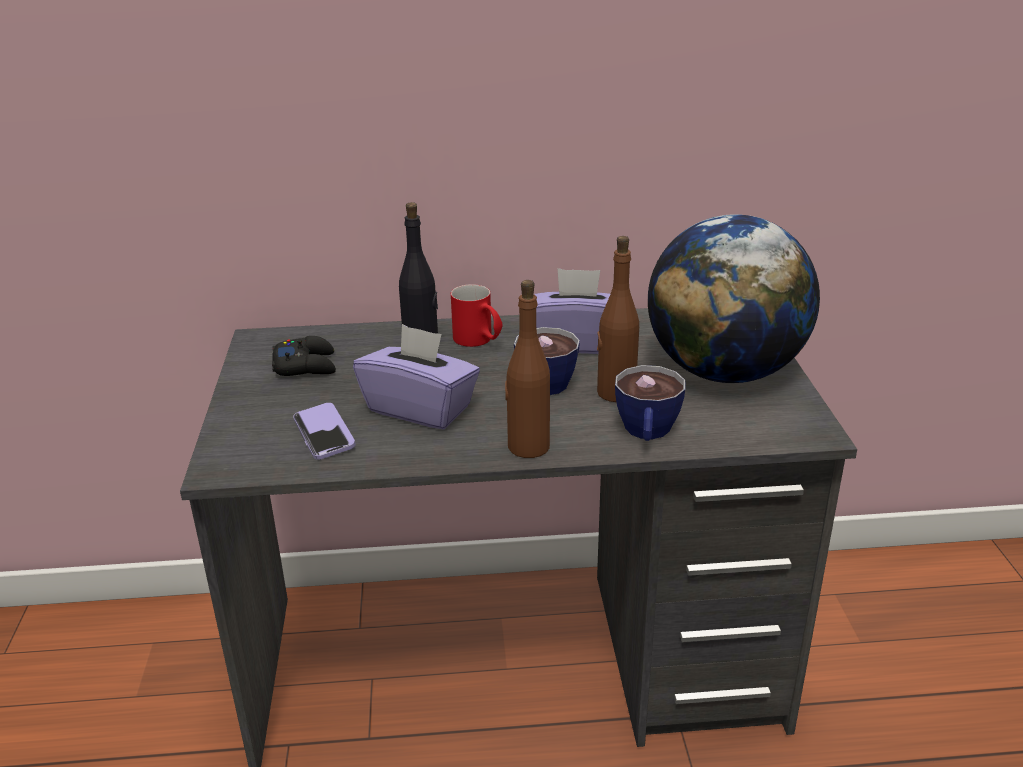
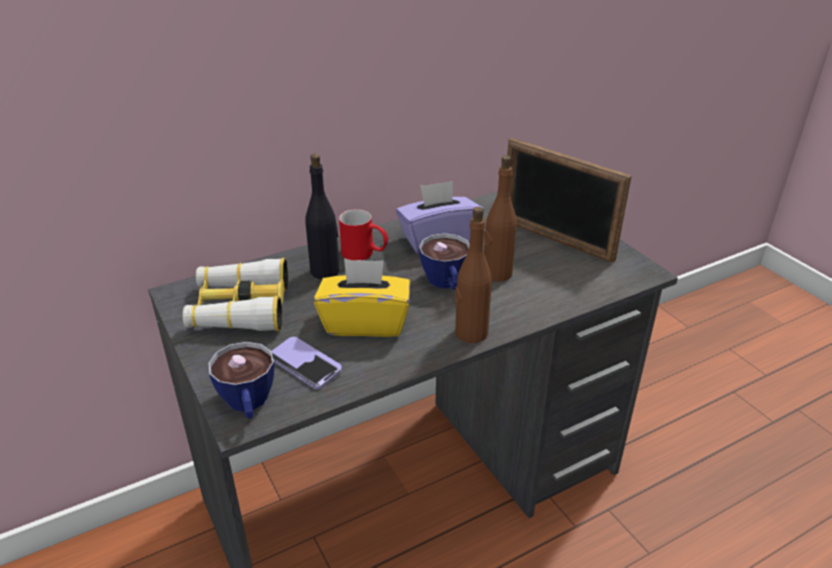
camera: 25 degrees left, 5 degrees up
(306, 365) = (240, 308): black game controller -> binoculars
(420, 408) = (365, 322): purple tissue box -> yellow tissue box
(647, 434) = (543, 301): cup -> cup (248, 405)
(725, 372) = (555, 240): globe -> picture frame

